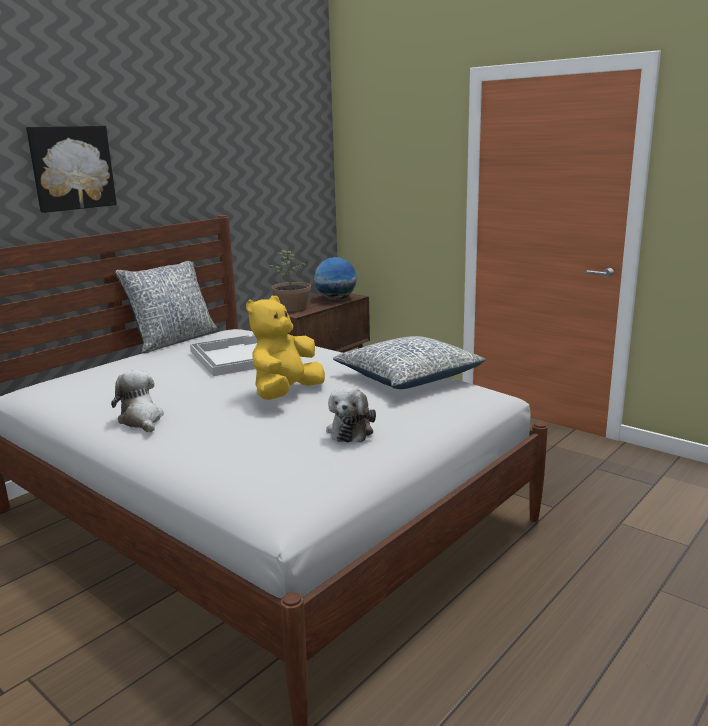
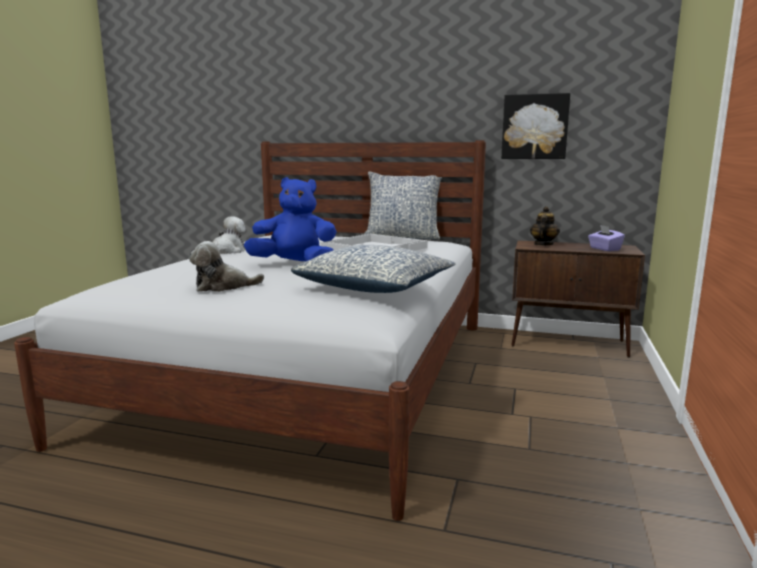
camera: 65 degrees right, 5 degrees down
(71, 168) = (356, 93): picture -> picture (534, 127)
(286, 394) = (295, 265): yellow plush toy -> blue plush toy
(292, 308) = (543, 244): potted plant -> teapot
(336, 299) = (604, 249): globe -> purple tissue box

